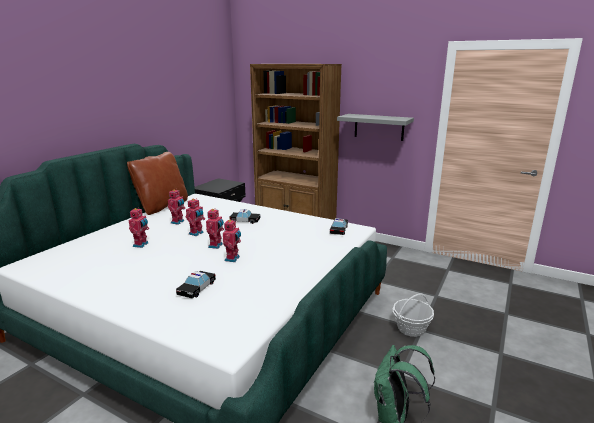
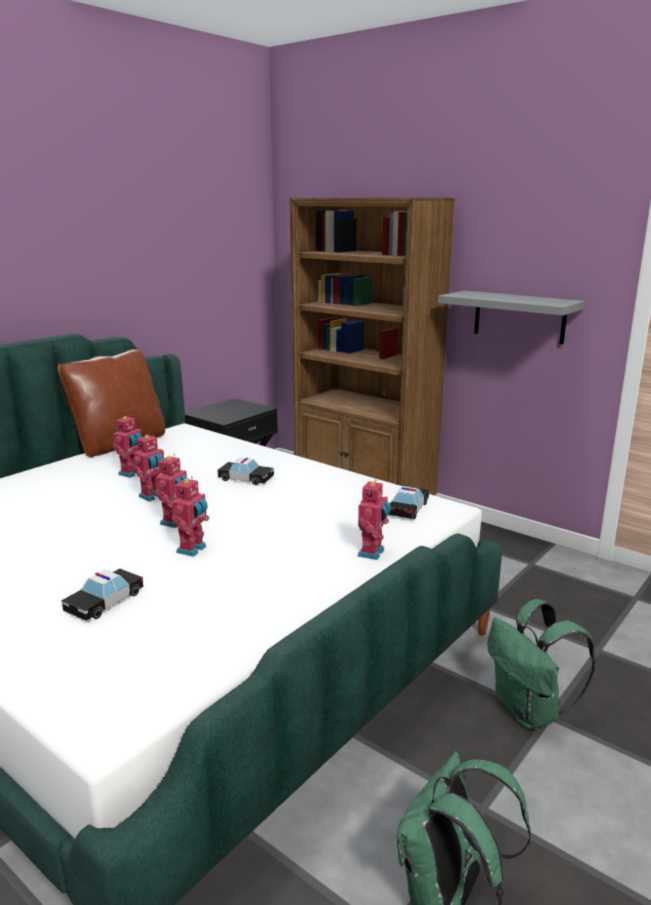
camera: 10 degrees right, 0 degrees up
(141, 245) = (52, 510): toy robot -> toy robot (373, 553)
(411, 328) = (529, 712): basket -> green backpack

